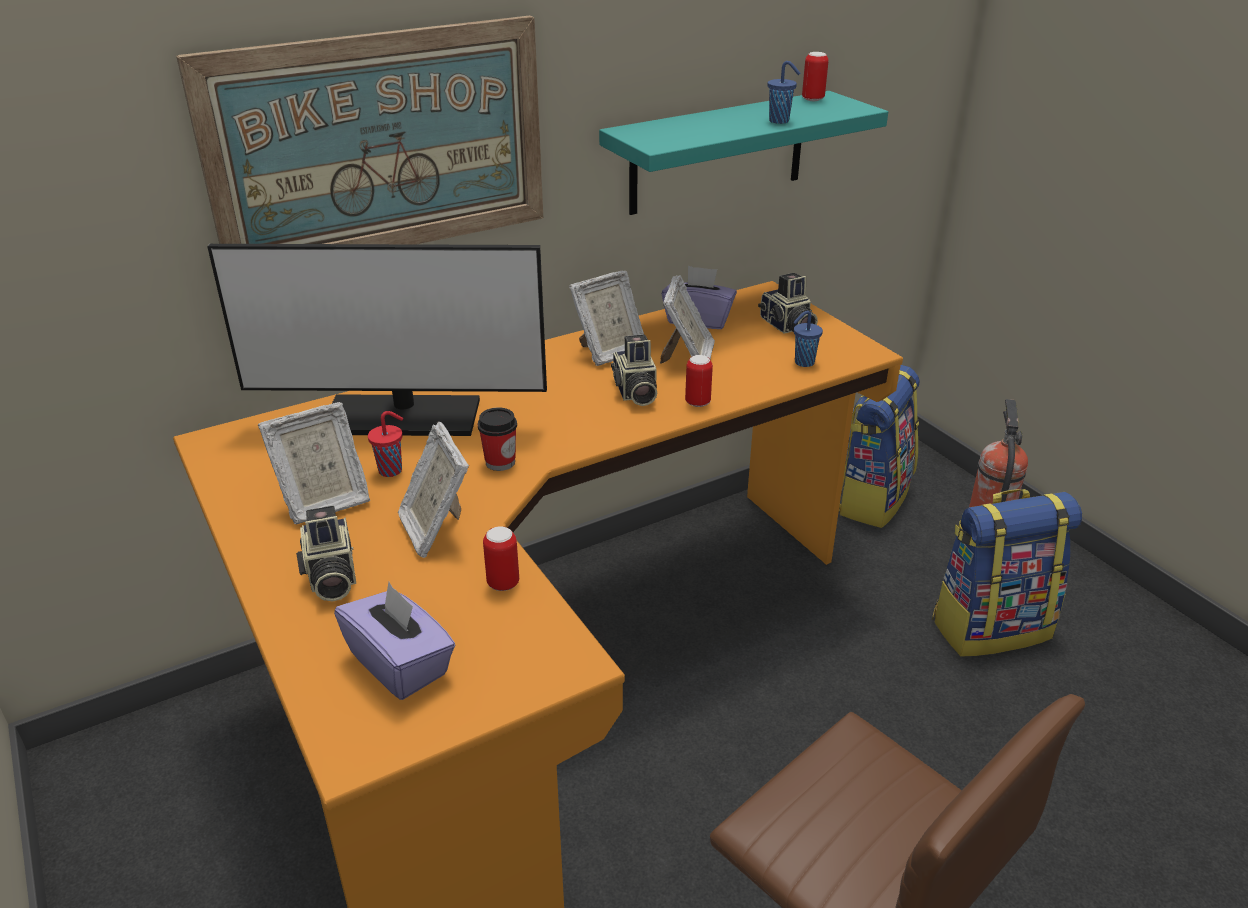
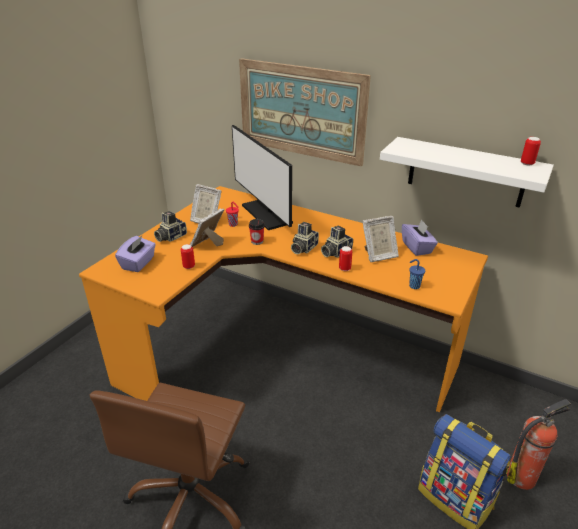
camera: 60 degrees right, 0 degrees up
(609, 352) = (360, 236): picture frame -> none
(718, 153) = (466, 172): turquoise shelf -> white shelf
(780, 121) = (474, 164): blue cup -> none
(787, 326) = (444, 272): camera -> camera (303, 248)
(870, 498) = (511, 411): backpack -> none

